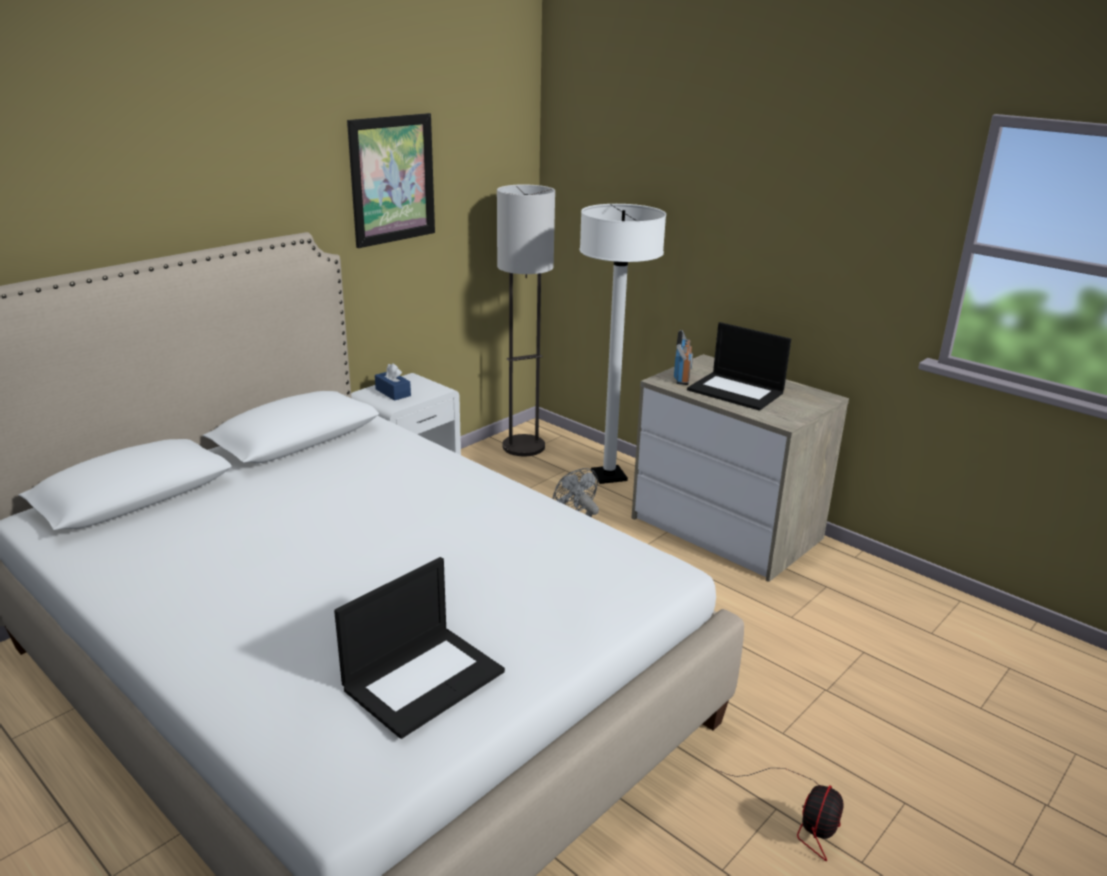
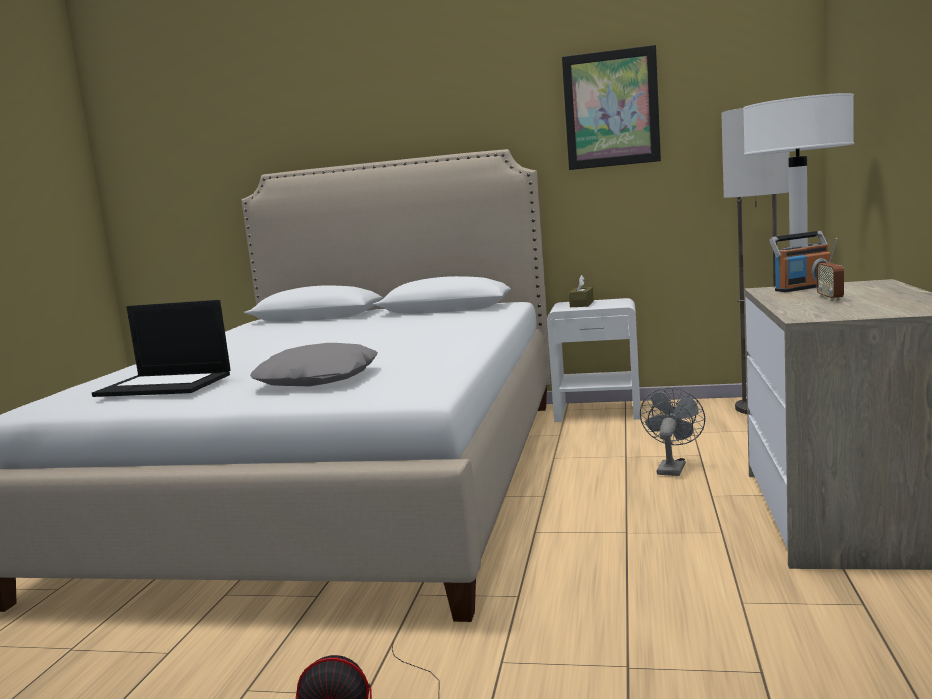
camera: 60 degrees right, 15 degrees down
(393, 392) = (581, 304): blue tissue box -> brown tissue box
(540, 595) = (319, 379): none -> grey pillow
(737, 391) = (830, 298): laptop -> radio

